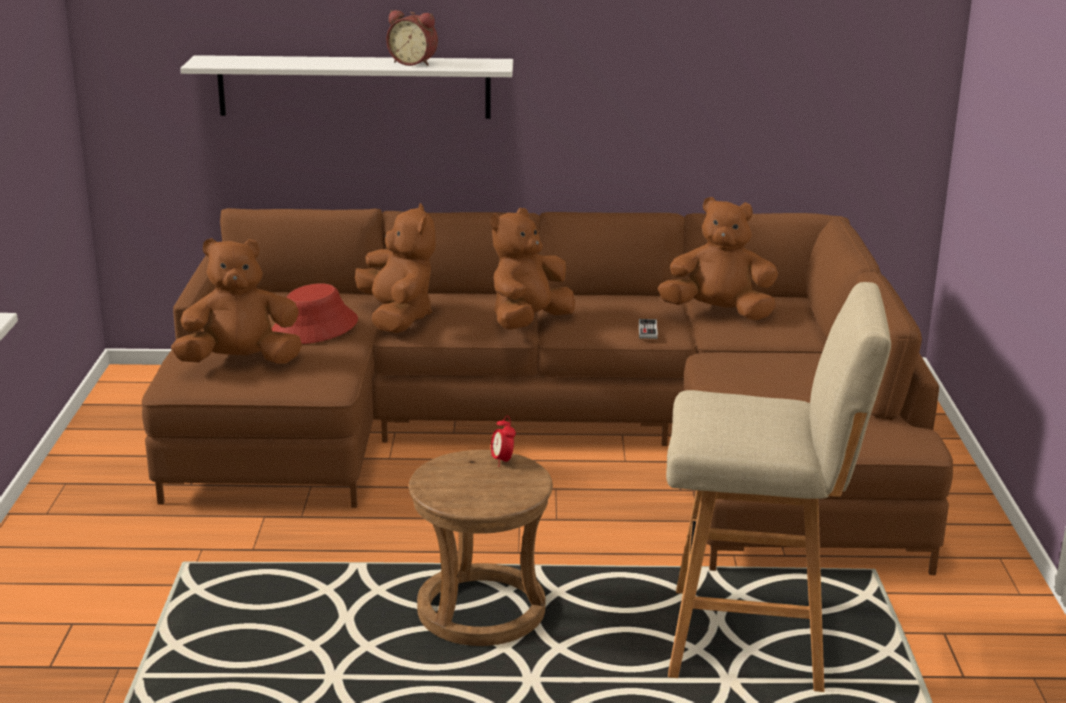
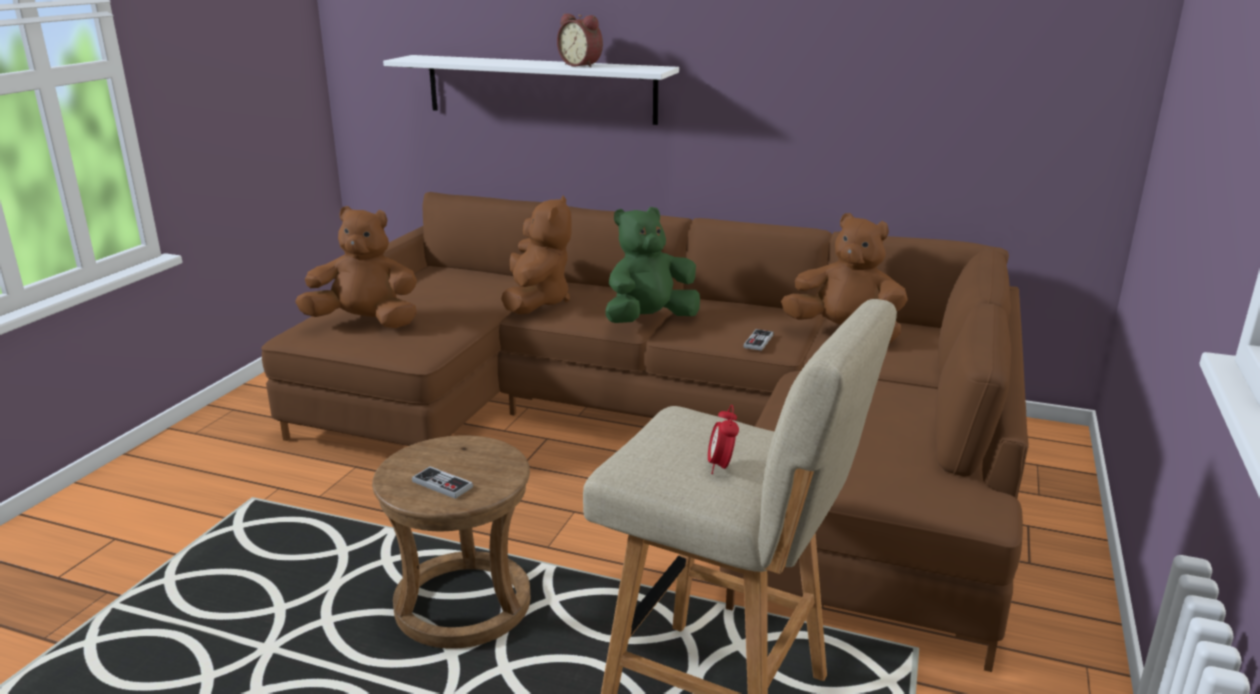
camera: 20 degrees right, 0 degrees up
(315, 328) = (457, 301): red hat -> none
(484, 492) = (442, 484): none -> game controller
(502, 461) = (493, 453): alarm clock -> alarm clock (721, 466)
(528, 323) = (649, 320): brown plush toy -> green plush toy

